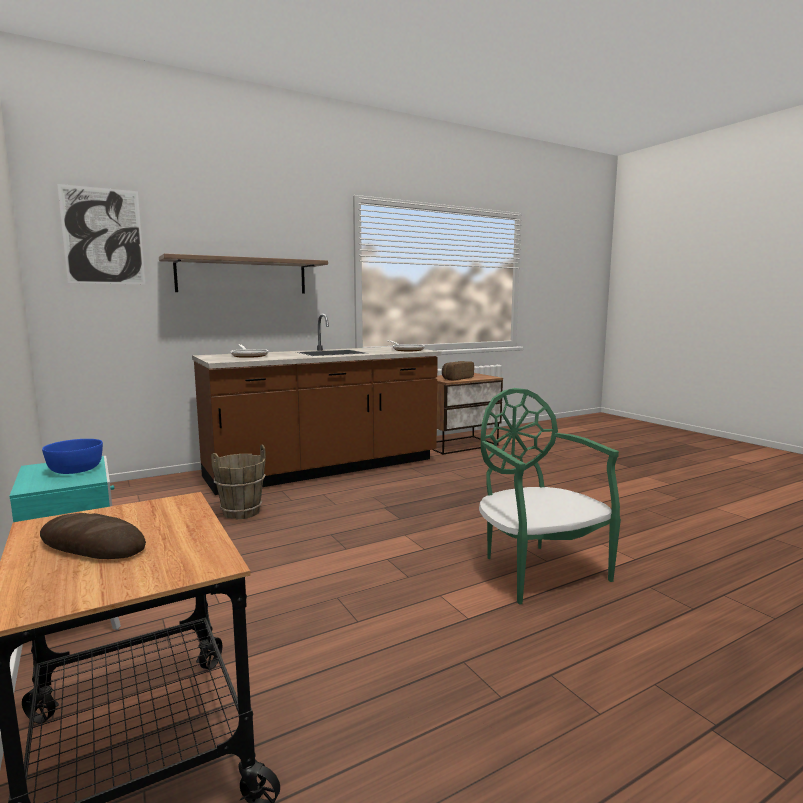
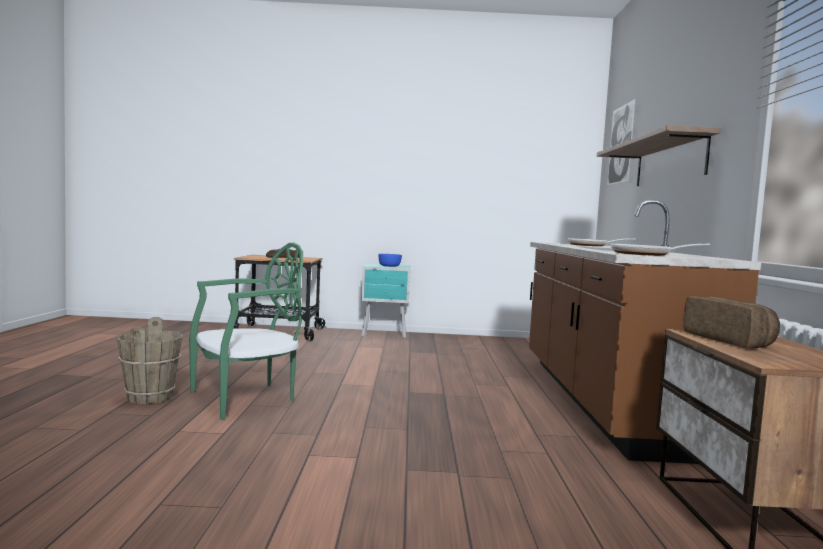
camera: 120 degrees right, 5 degrees down
(241, 512) = (488, 363): brown bucket -> brown bucket (150, 397)
(538, 570) = (246, 398): green chair -> green chair turned 45 degrees counterclockwise

